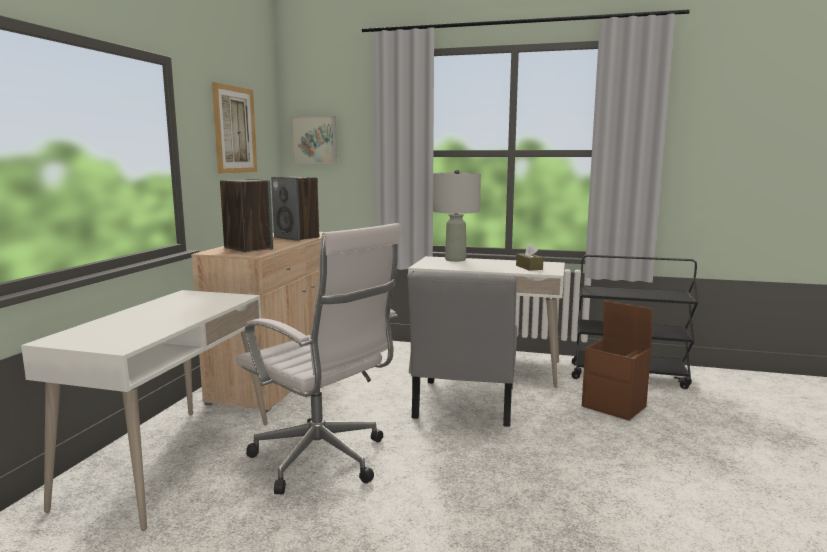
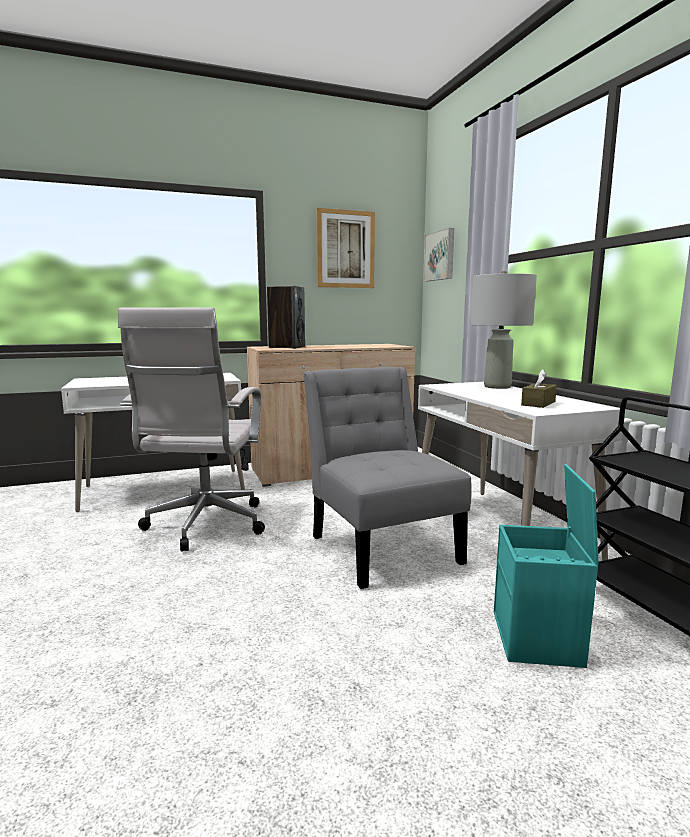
camera: 55 degrees right, 0 degrees up
(297, 237) = (360, 346): speaker -> none
(463, 406) = (381, 546): grey chair -> grey chair turned 90 degrees clockwise
(615, 406) = (538, 639): brown storage box -> turquoise storage box

